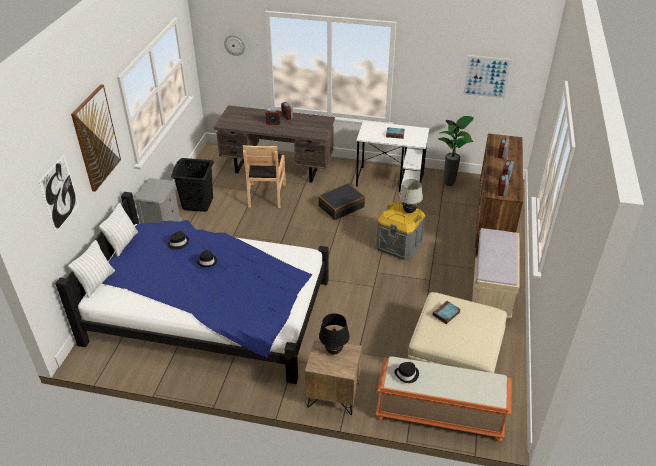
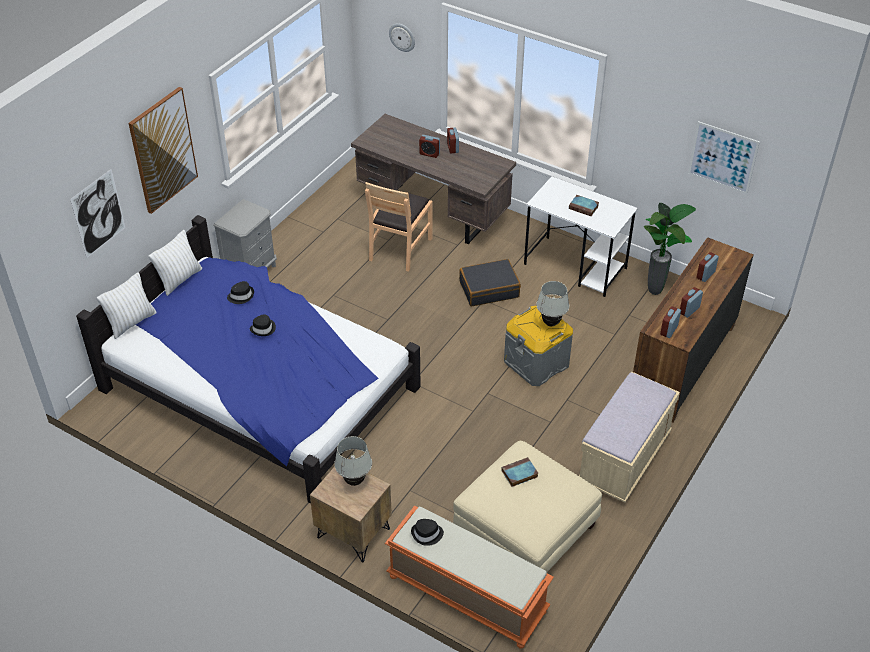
camera: 20 degrees right, 5 degrees up
(197, 203) = (309, 240): black laundry basket -> none
(334, 351) = (354, 481): black table lamp -> white table lamp

